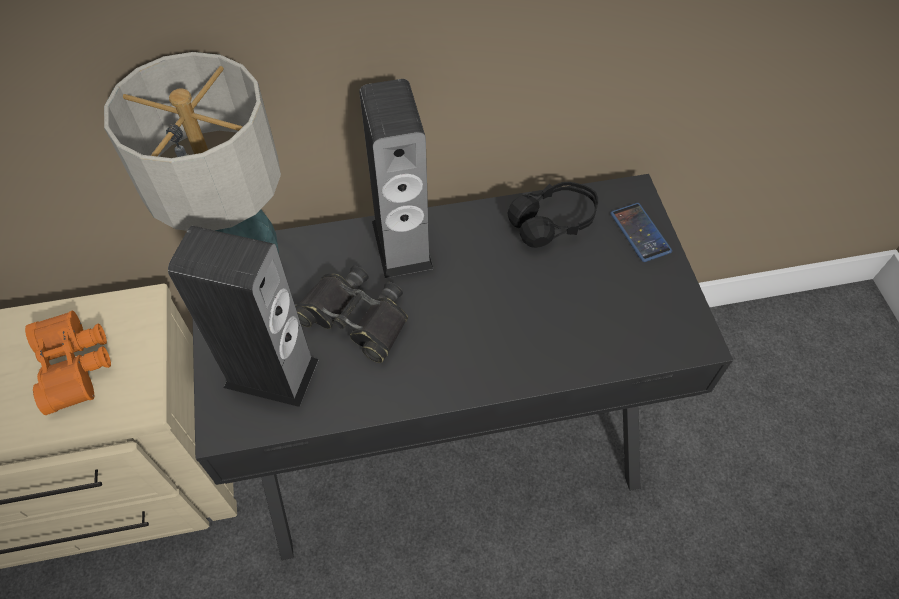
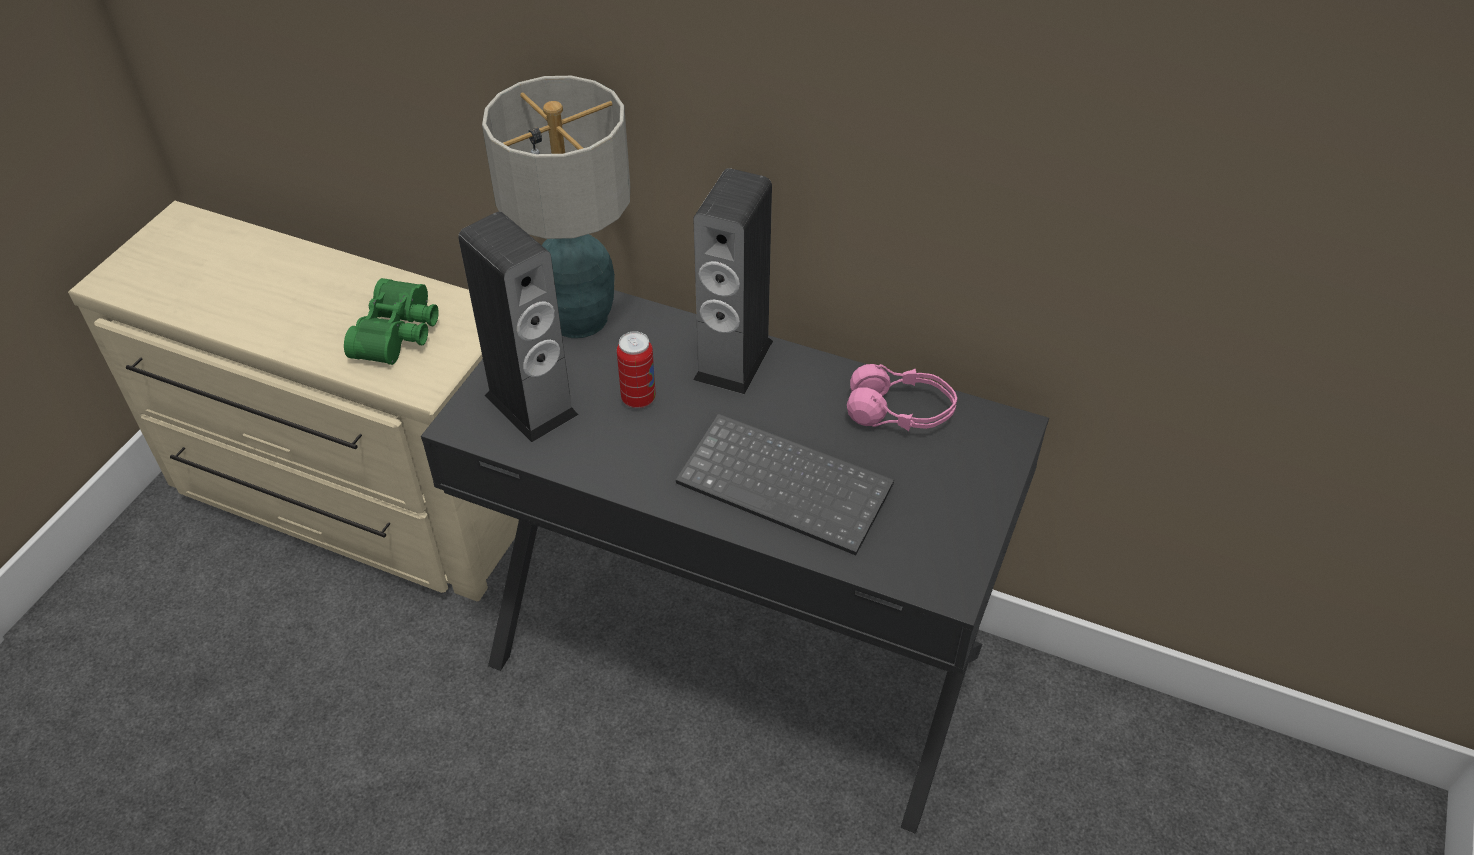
camera: 35 degrees right, 10 degrees down
(77, 365) = (400, 333): orange binoculars -> green binoculars
(355, 318) = (638, 399): black binoculars -> can
(525, 325) = (788, 484): none -> keyboard
(553, 222) = (900, 412): black headphones -> pink headphones
(640, 232) = (984, 465): phone -> none

